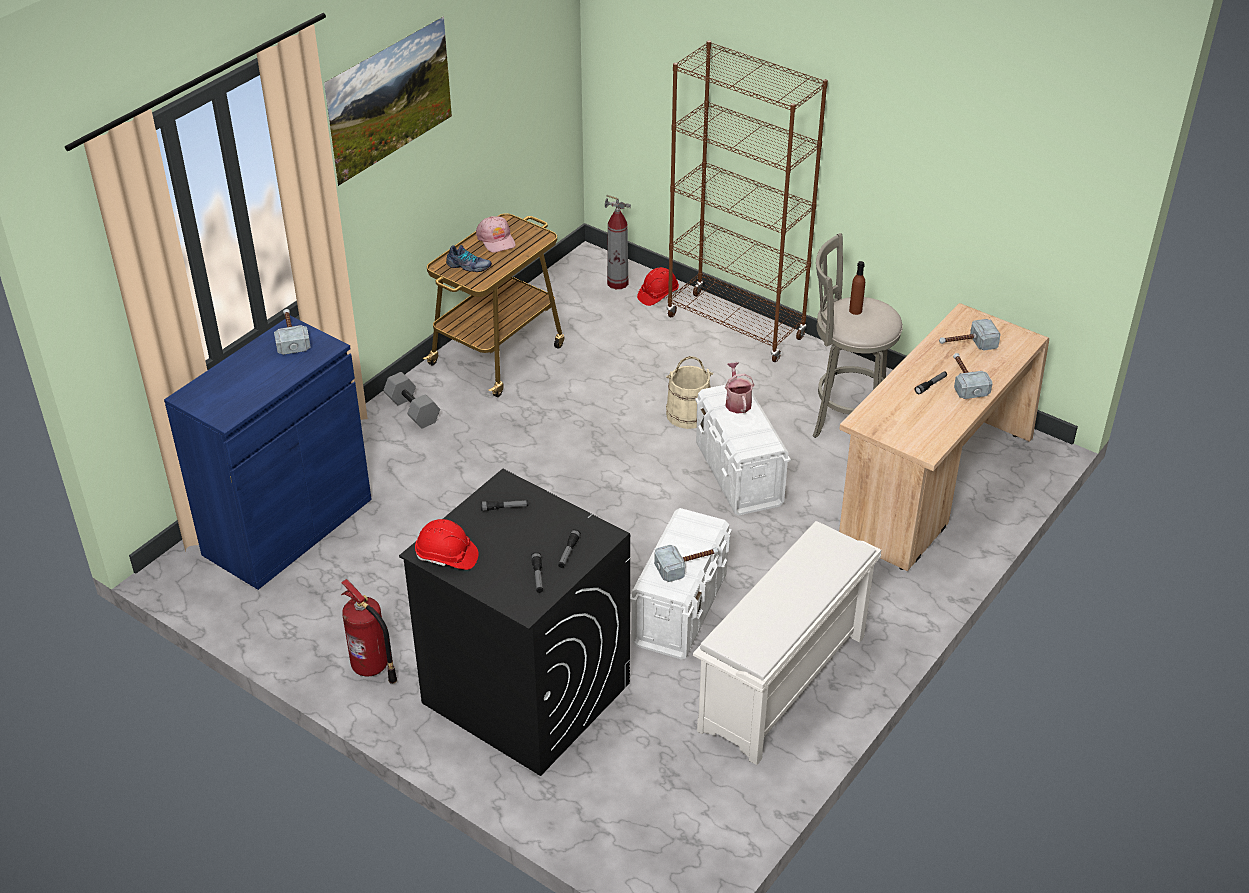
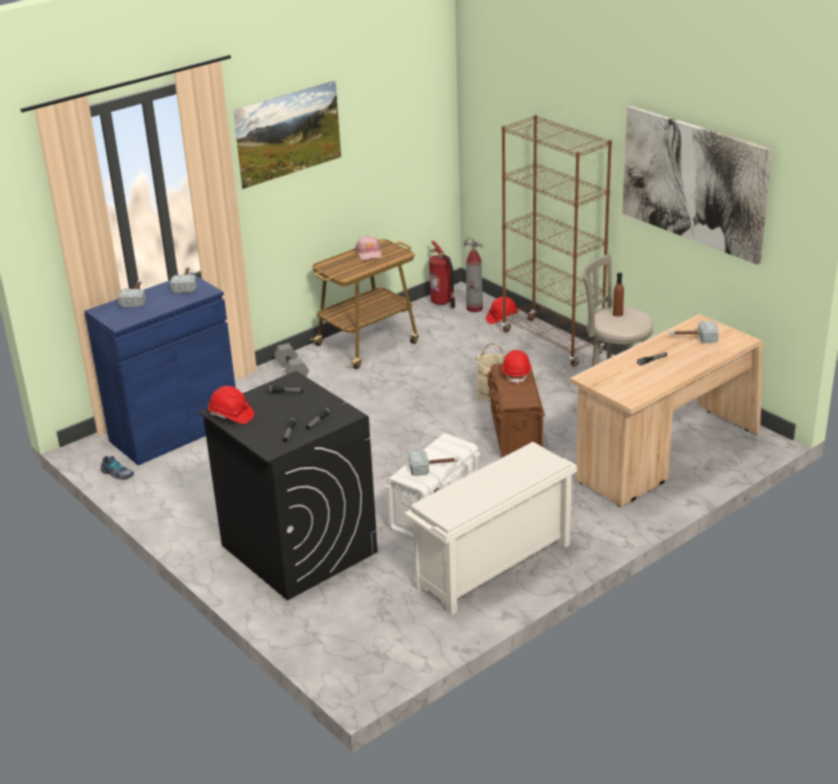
camera: 15 degrees right, 10 degrees down
(371, 667) = (195, 520): fire extinguisher -> fire extinguisher (442, 302)
(468, 266) = (342, 267): shoe -> shoe (117, 474)
(737, 402) = (516, 374): watering can -> red hard hat
(738, 475) = (515, 433): white storage box -> brown storage box
(949, 138) = (694, 182): none -> picture
(965, 380) = (681, 360): hammer -> hammer (135, 298)

